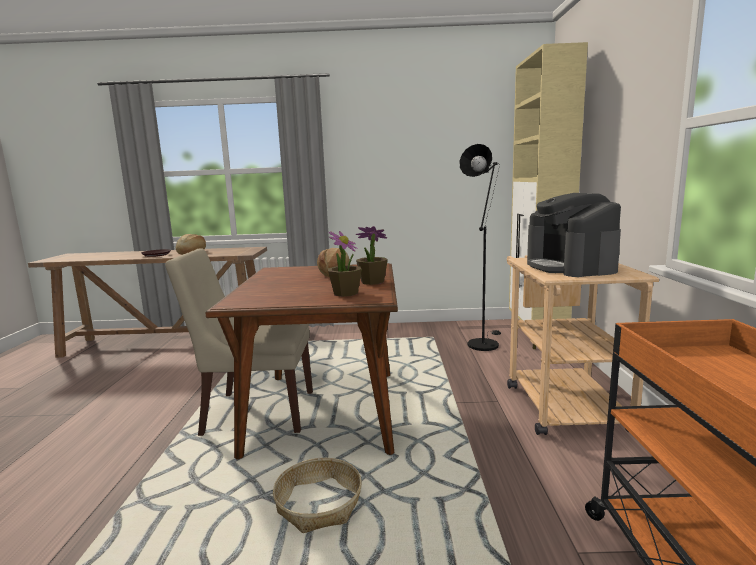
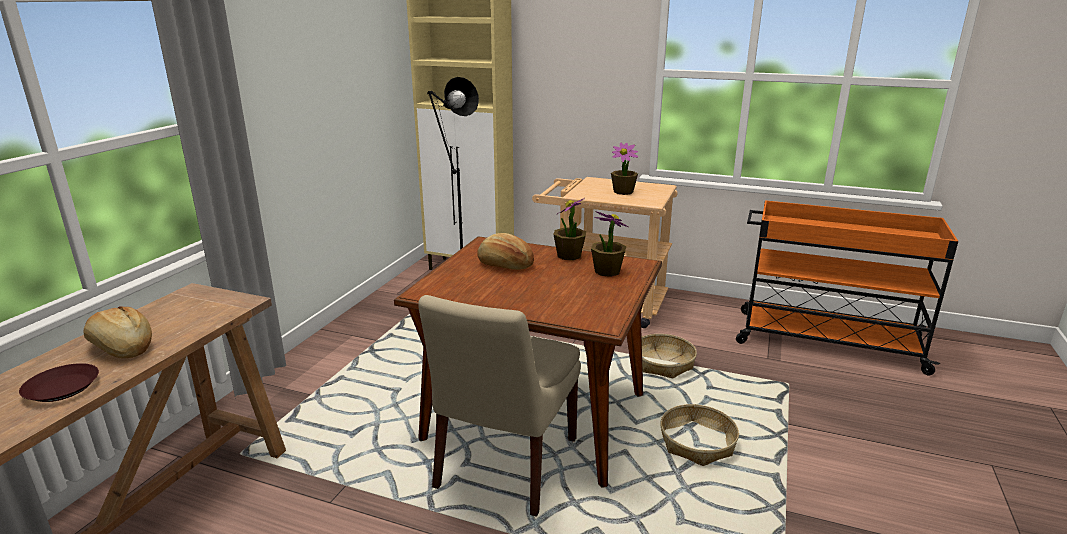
camera: 70 degrees left, 10 degrees up
(467, 459) = (663, 363): none -> basket
(570, 267) = (623, 192): coffee machine -> potted plant

